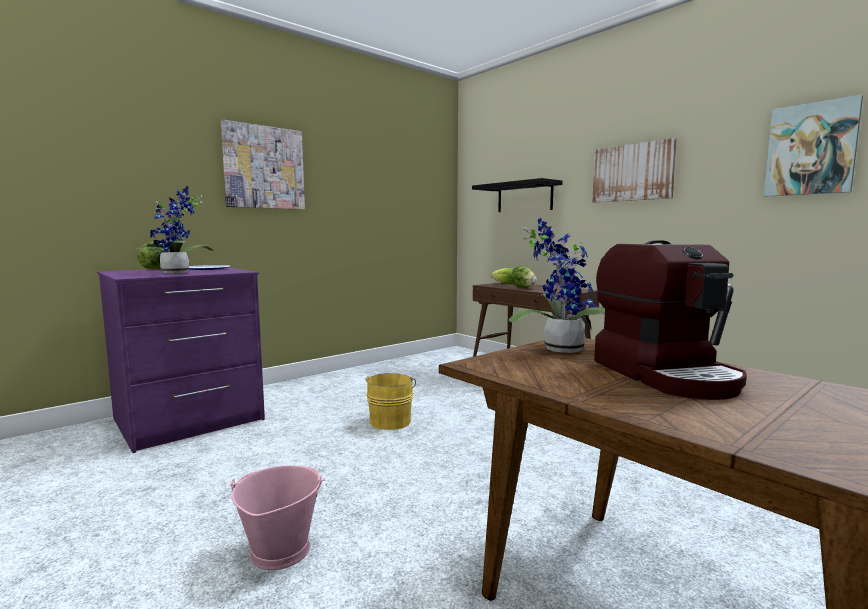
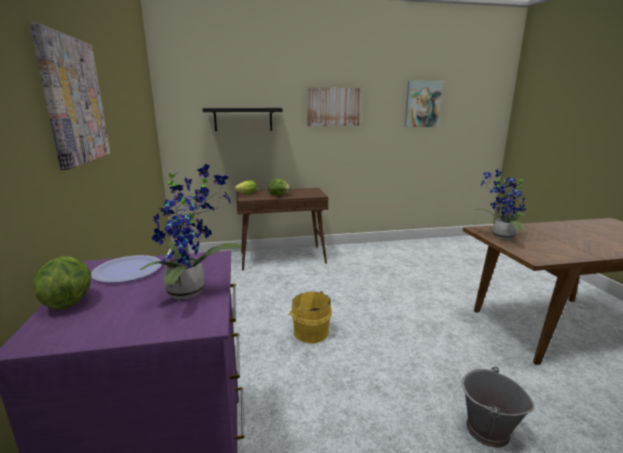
camera: 60 degrees left, 10 degrees up
(279, 550) = (487, 430): pink bucket -> grey bucket
(666, 375) = (555, 235): coffee machine -> none

